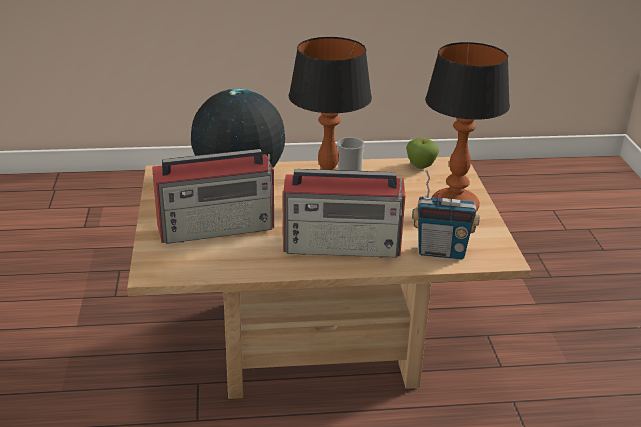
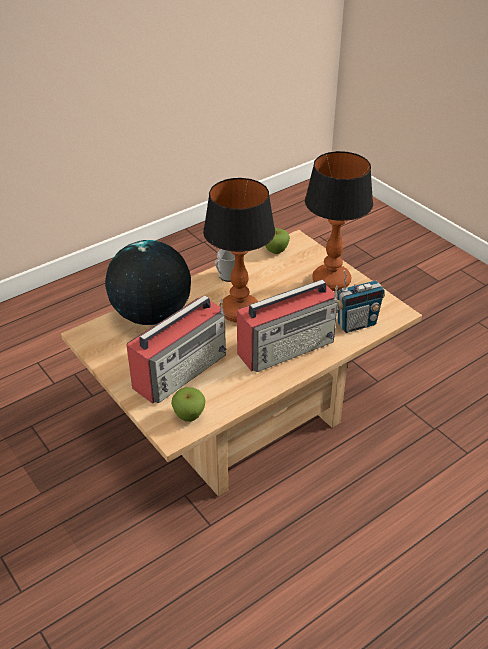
camera: 30 degrees left, 10 degrees up
(183, 264) = (189, 415): none -> apple

